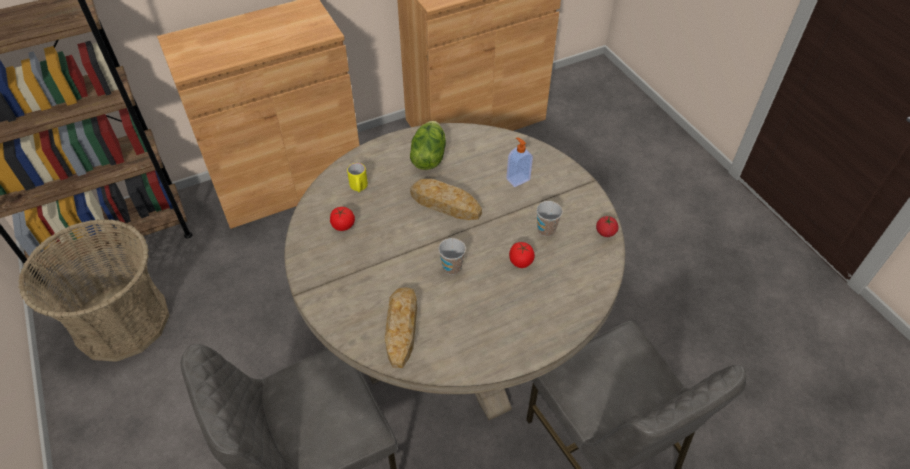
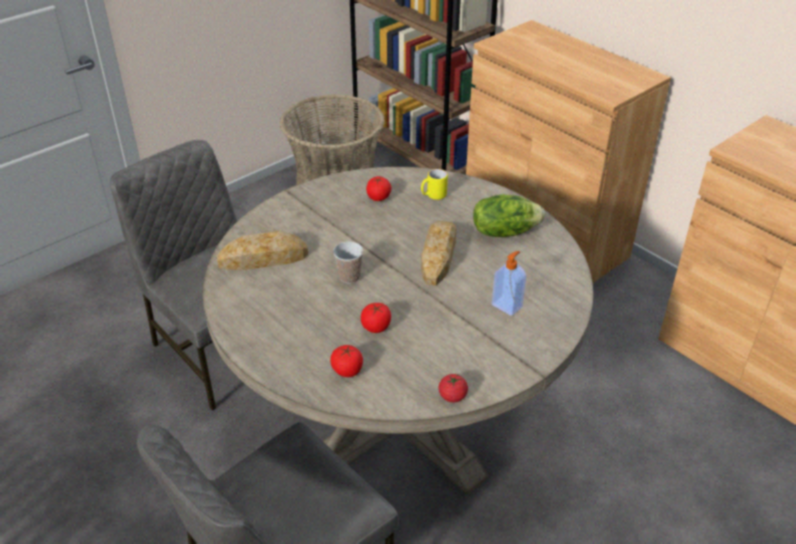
camera: 75 degrees right, 10 degrees down
(546, 230) = (433, 341): cup -> none
(567, 289) = (347, 370): none -> tomato

